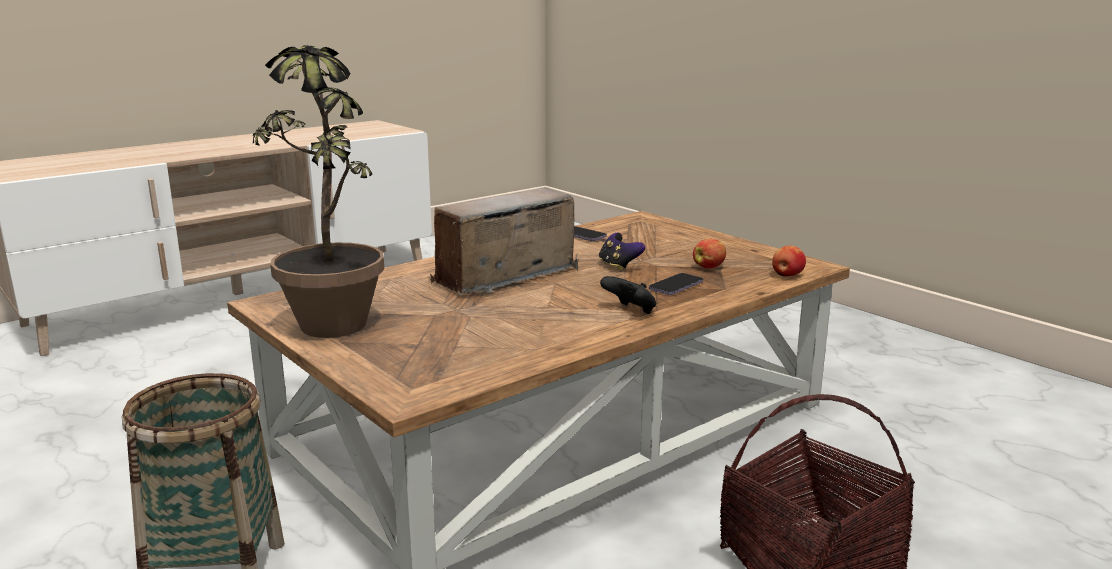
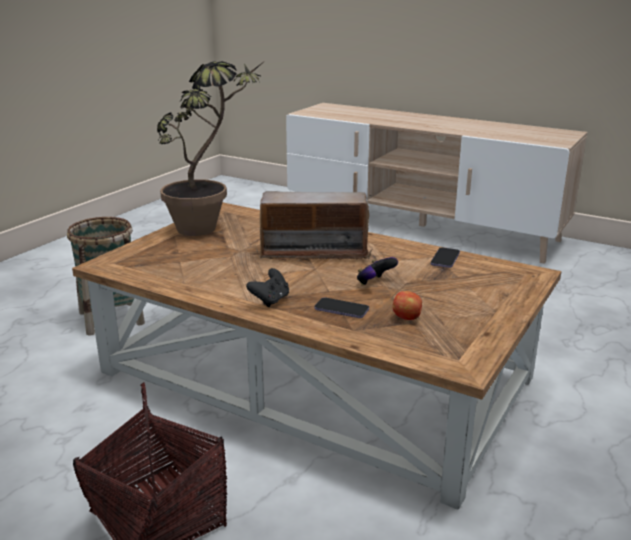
camera: 70 degrees right, 5 degrees up
(506, 277) = (314, 252): radio -> radio turned 150 degrees clockwise
(787, 276) = (416, 355): apple -> none

